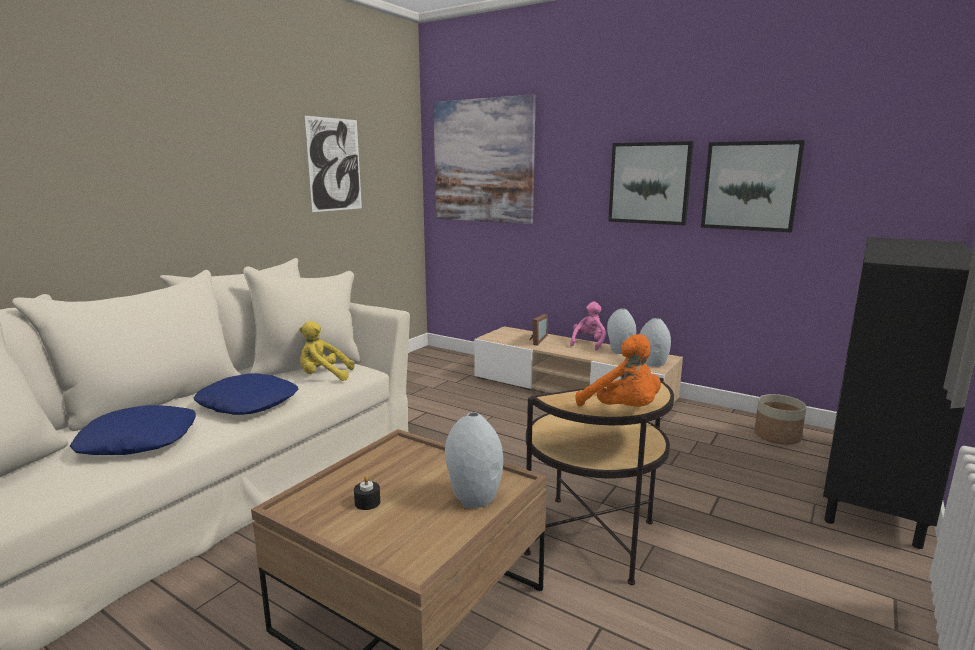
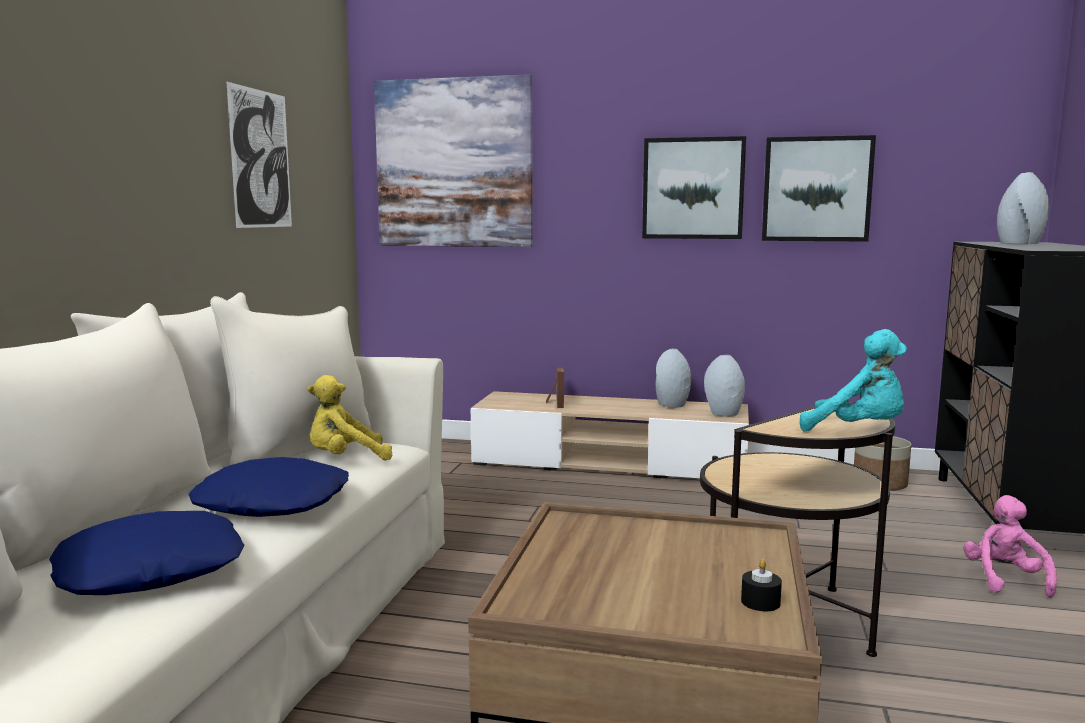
camera: 20 degrees left, 5 degrees down
(367, 502) = (615, 584): black candle -> black candle (760, 602)
(474, 498) = (739, 557): grey vase -> grey vase (1020, 244)
(589, 343) = (625, 400): pink plush toy -> pink plush toy (1004, 579)
(623, 411) = (858, 430): orange plush toy -> turquoise plush toy

